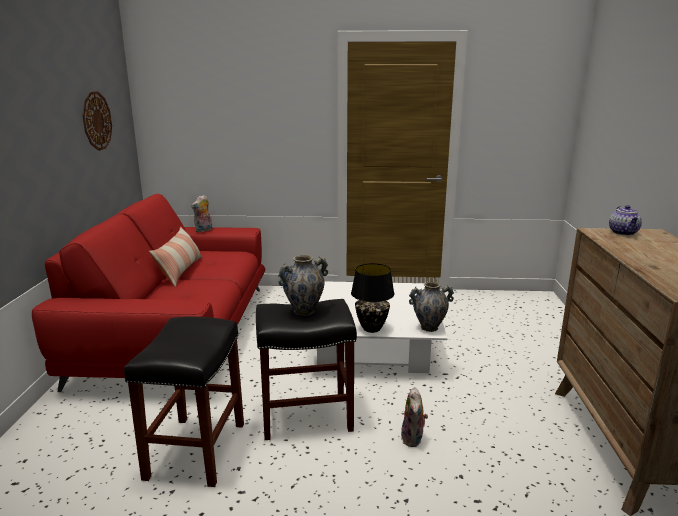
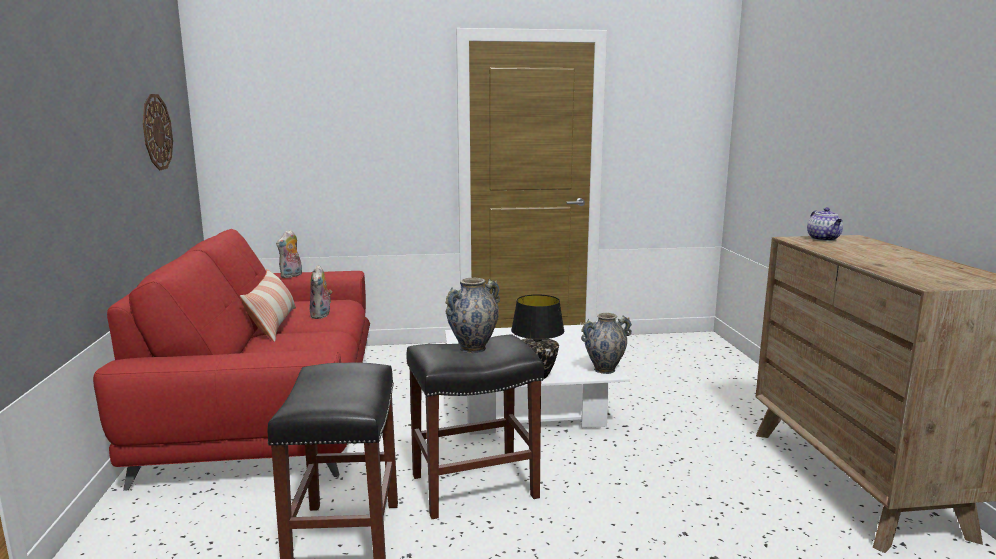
camera: 10 degrees left, 5 degrees down
(413, 439) = (615, 499): plush toy -> plush toy (321, 315)

